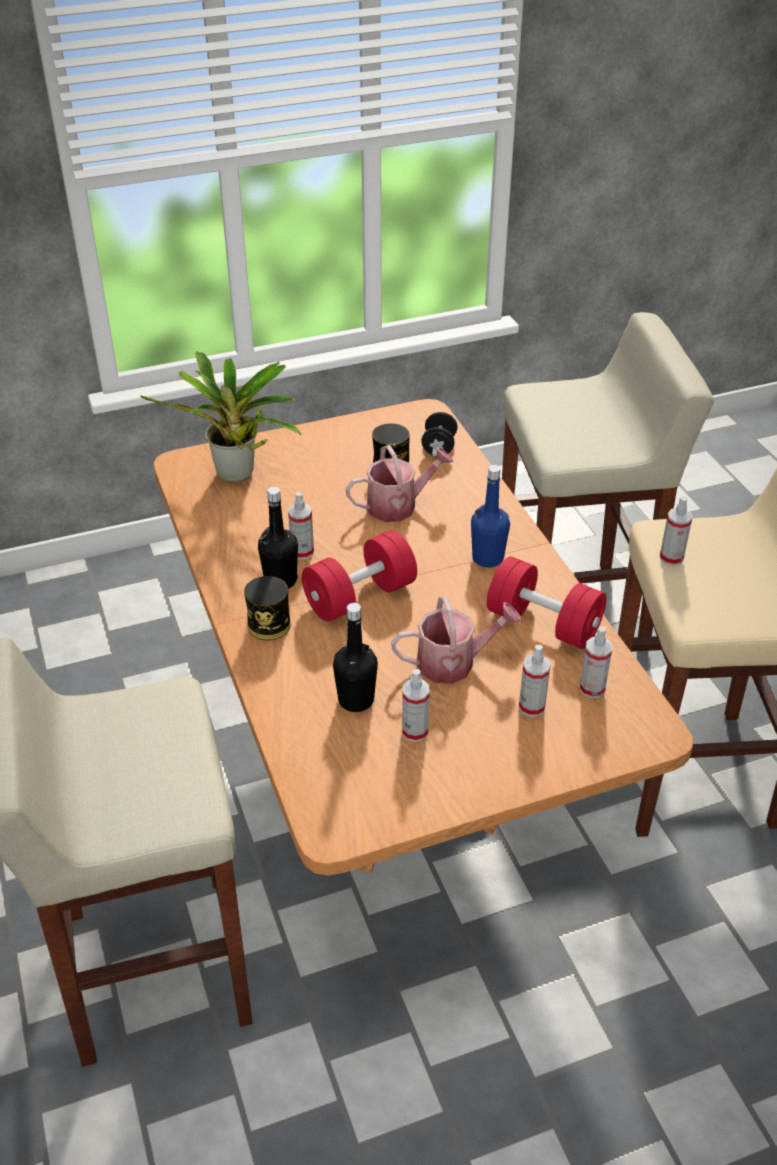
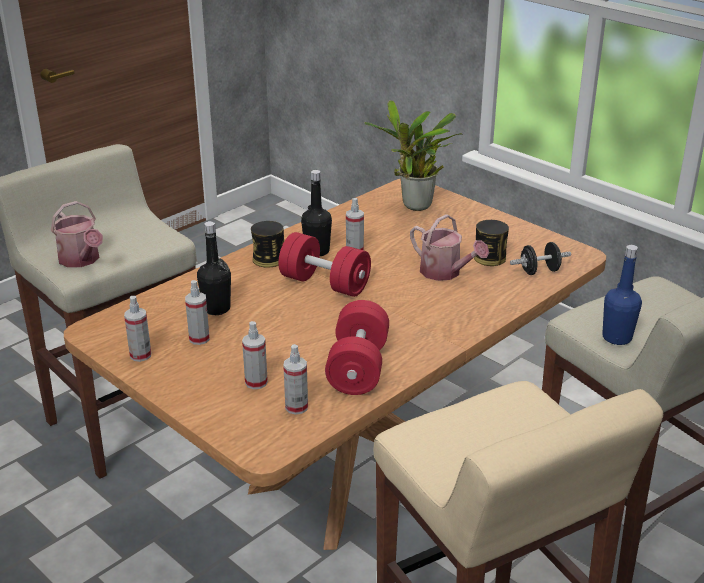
camera: 65 degrees right, 10 degrees down
(454, 662) = (282, 338): watering can -> watering can (81, 260)
(488, 558) = (417, 325): blue bottle -> blue bottle (617, 337)
(671, 558) = (487, 406): spray bottle -> spray bottle (140, 355)

